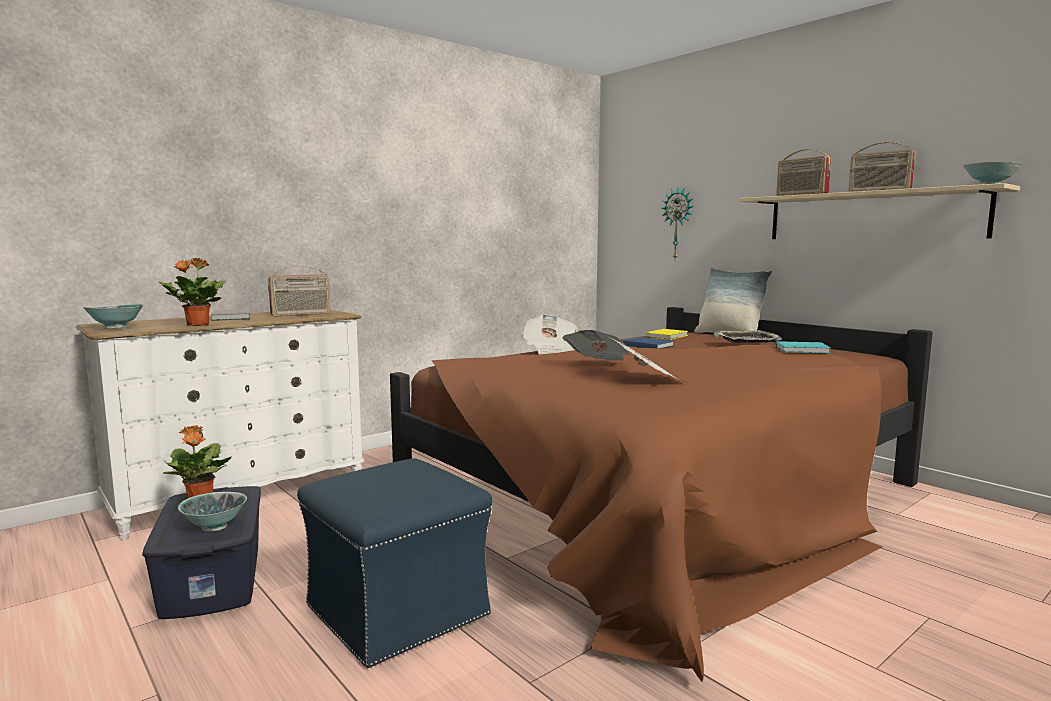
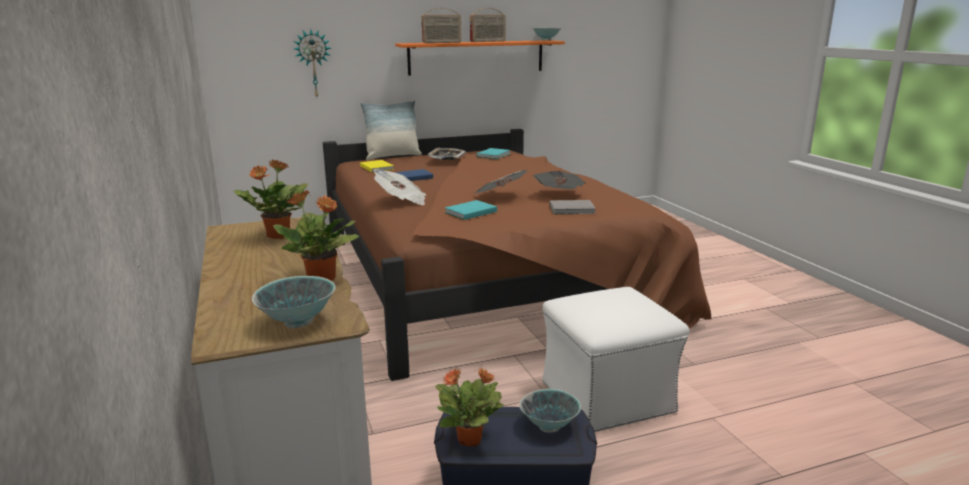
camera: 70 degrees left, 10 degrees up
(230, 317) = (254, 266): grey book -> grey book (573, 209)
(301, 314) = (277, 236): radio -> potted plant
(398, 611) = (608, 396): blue ottoman -> white ottoman
(519, 363) = (469, 212): none -> turquoise book
(871, 216) = (476, 57): beige shelf -> orange shelf

